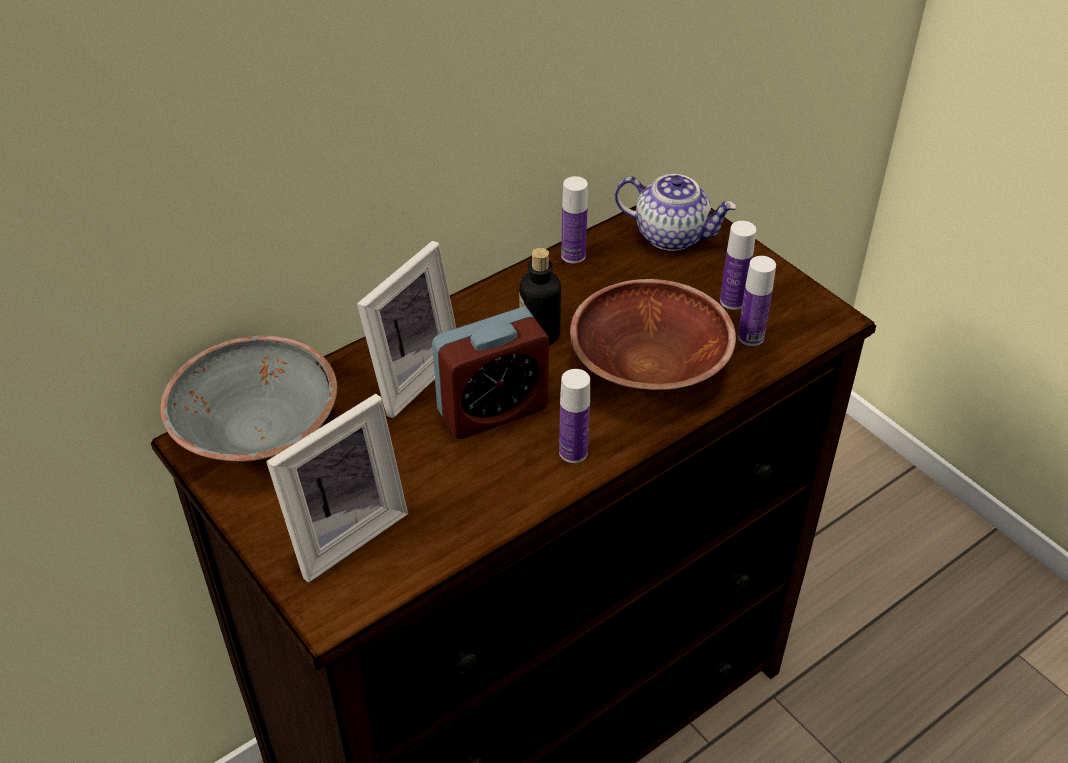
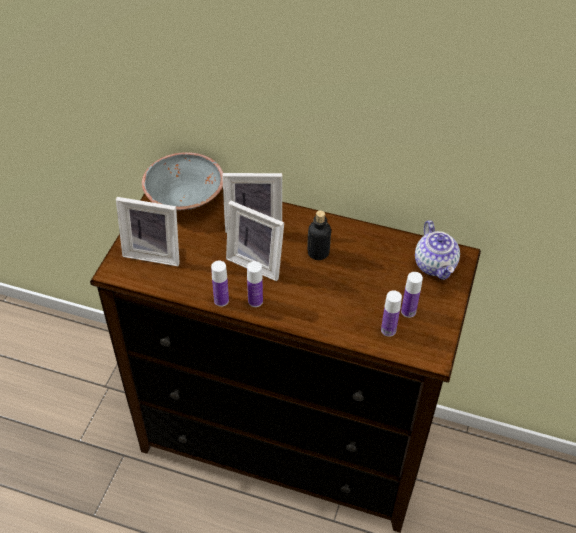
camera: 55 degrees right, 5 degrees up
(492, 410) = (257, 261): alarm clock -> picture frame
(573, 255) = (383, 236): bottle -> bottle (221, 300)
(649, 368) = (331, 302): brown bowl -> none

